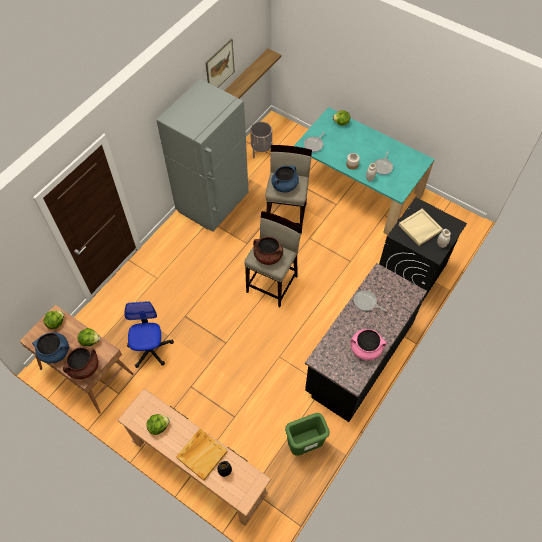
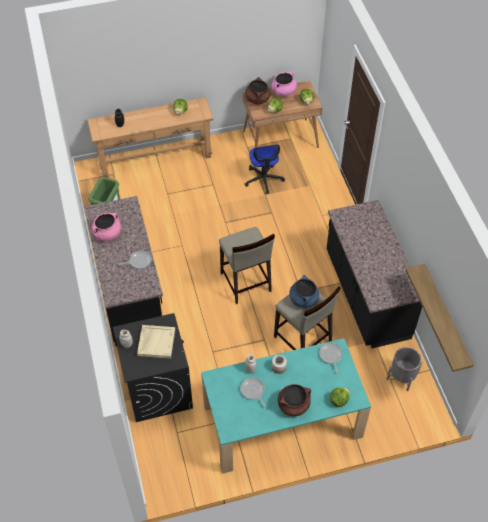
camera: 130 degrees right, 5 degrees down
(55, 352) = (283, 92): blue cooking pot -> pink cooking pot
(150, 349) = (263, 179): office chair -> office chair turned 45 degrees clockwise
(202, 454) = (142, 120): beige tray -> none
(213, 204) = (366, 295): grey fridge -> black counter
(220, 67) = (442, 262): picture -> none
(268, 256) = (244, 240): brown cooking pot -> brown cooking pot (293, 405)

